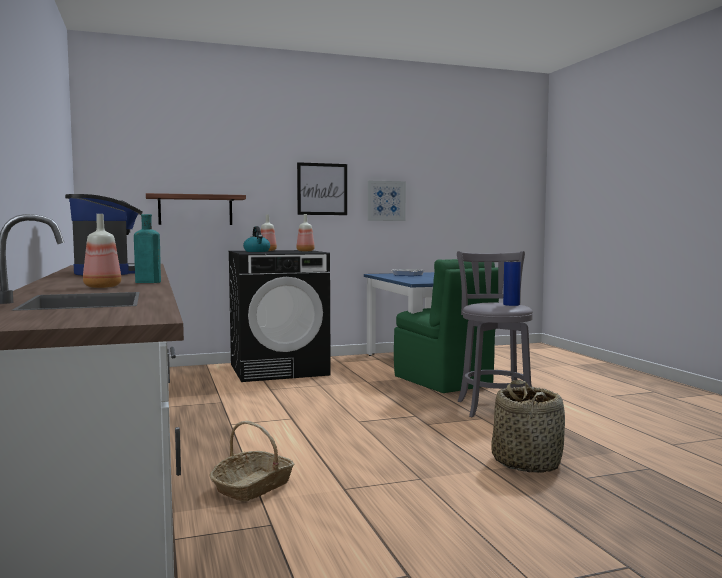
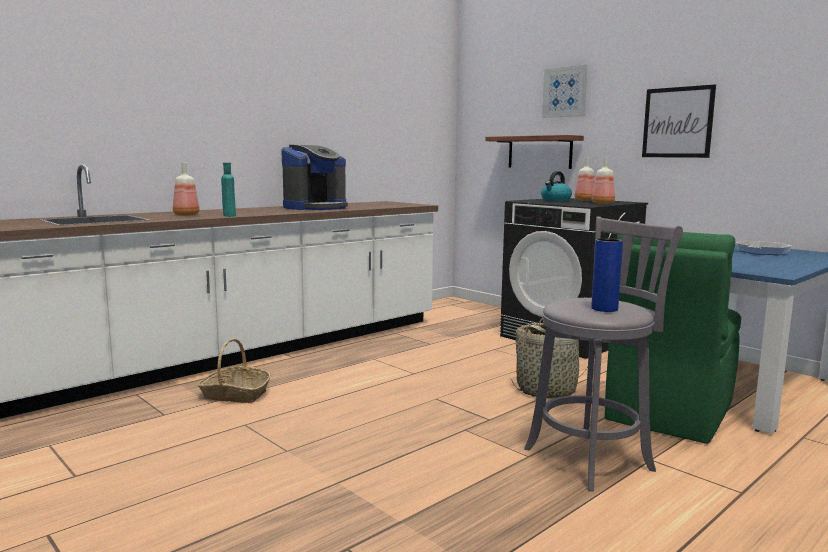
camera: 65 degrees right, 5 degrees up
(386, 201) = (776, 135): picture -> picture (565, 92)
(526, 462) = (377, 502): basket -> basket (547, 390)

